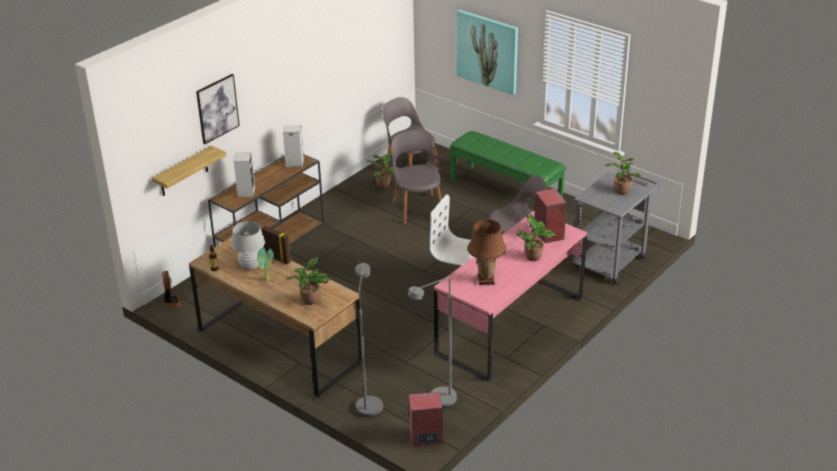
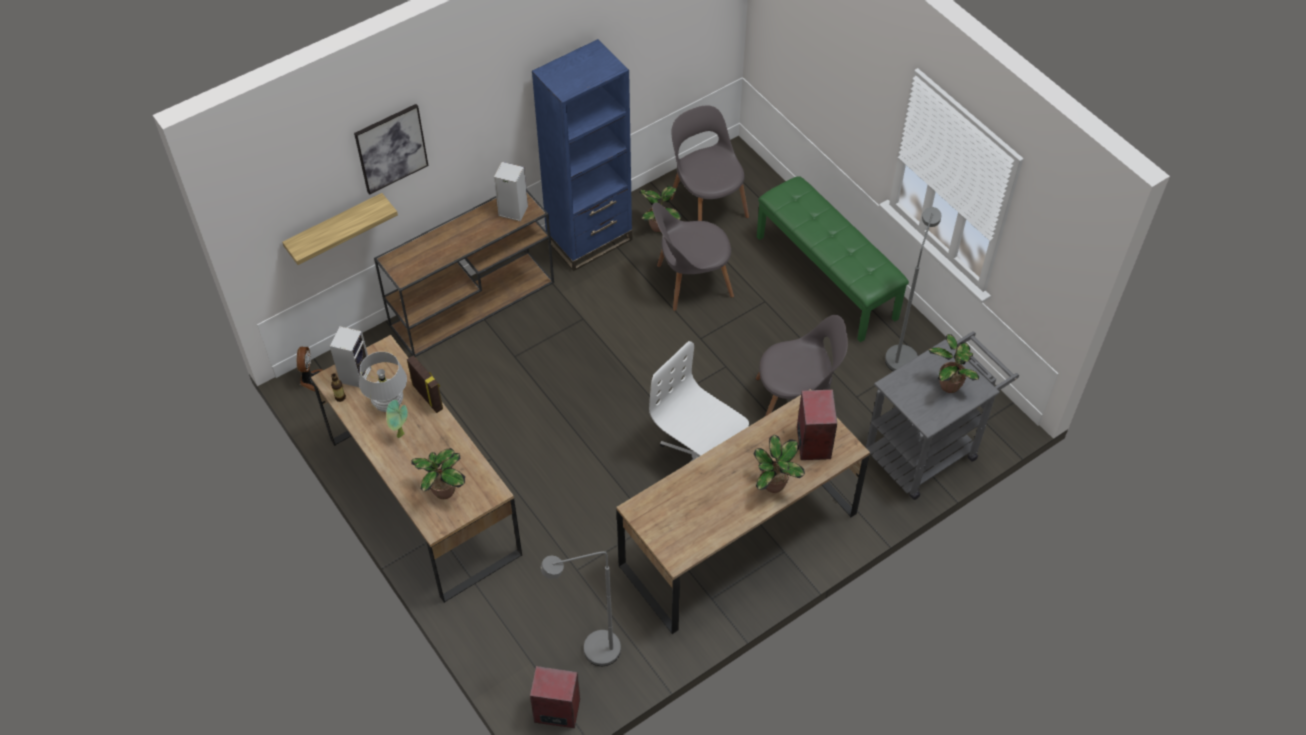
camera: 15 degrees right, 20 degrees up
(246, 191) = (429, 254): speaker -> speaker (355, 374)
(339, 199) = (589, 240): none -> blue bookcase
(369, 402) = (505, 629): grey floor lamp -> grey floor lamp (902, 353)
(417, 208) = (691, 282): grey chair -> grey chair turned 105 degrees counterclockwise
(486, 280) = (691, 513): brown table lamp -> none
(488, 51) = (836, 81): picture -> none
(510, 325) = (738, 539): pink desk -> brown desk

